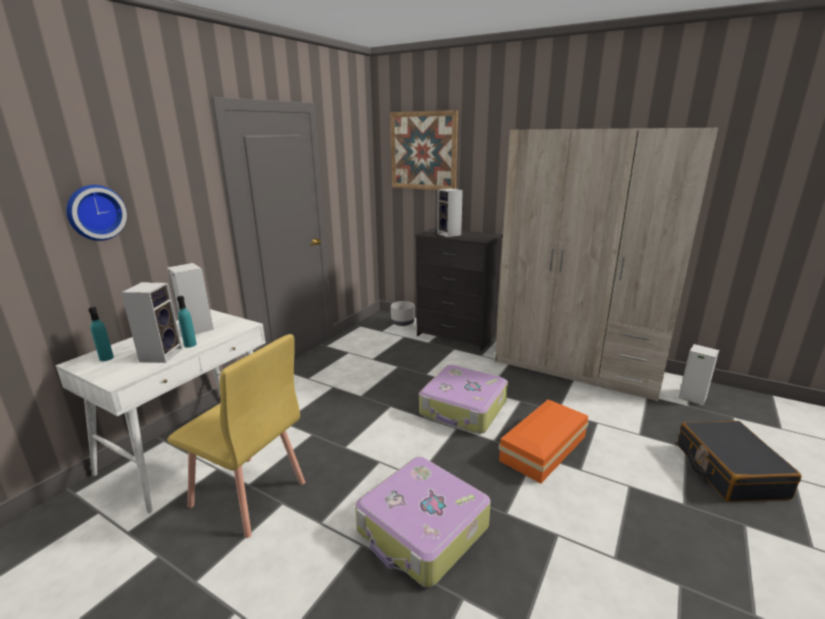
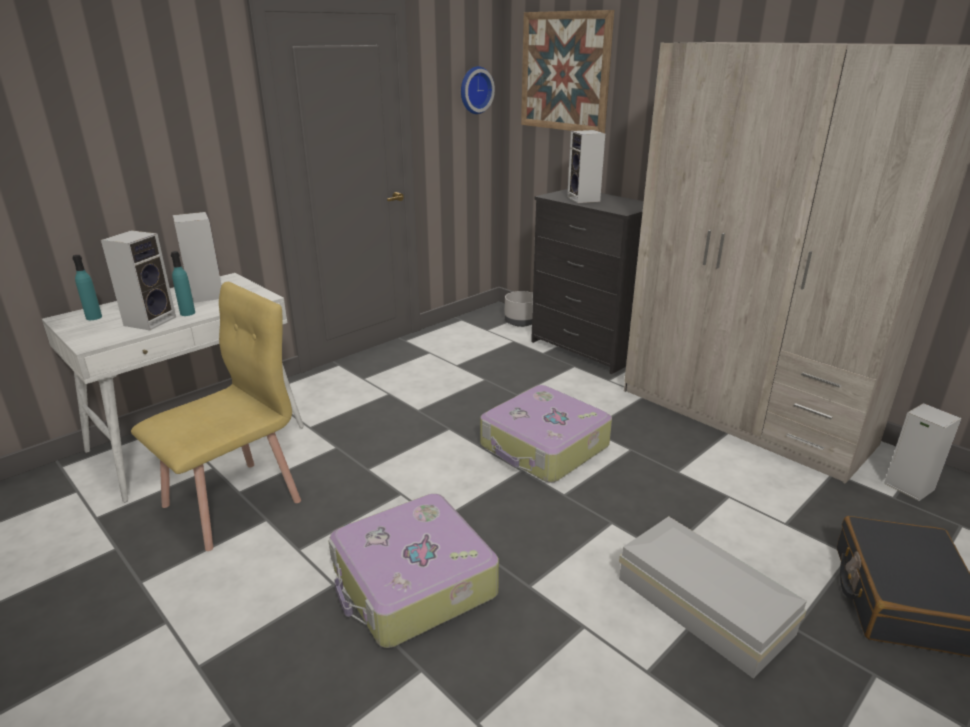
camera: 15 degrees right, 5 degrees up
(95, 212) = (90, 141): wall clock -> wall clock (474, 90)
(248, 495) = (234, 503): yellow chair -> yellow chair turned 90 degrees counterclockwise
(545, 448) = (630, 516): orange storage box -> none
(624, 503) = (704, 608): none -> white storage box

